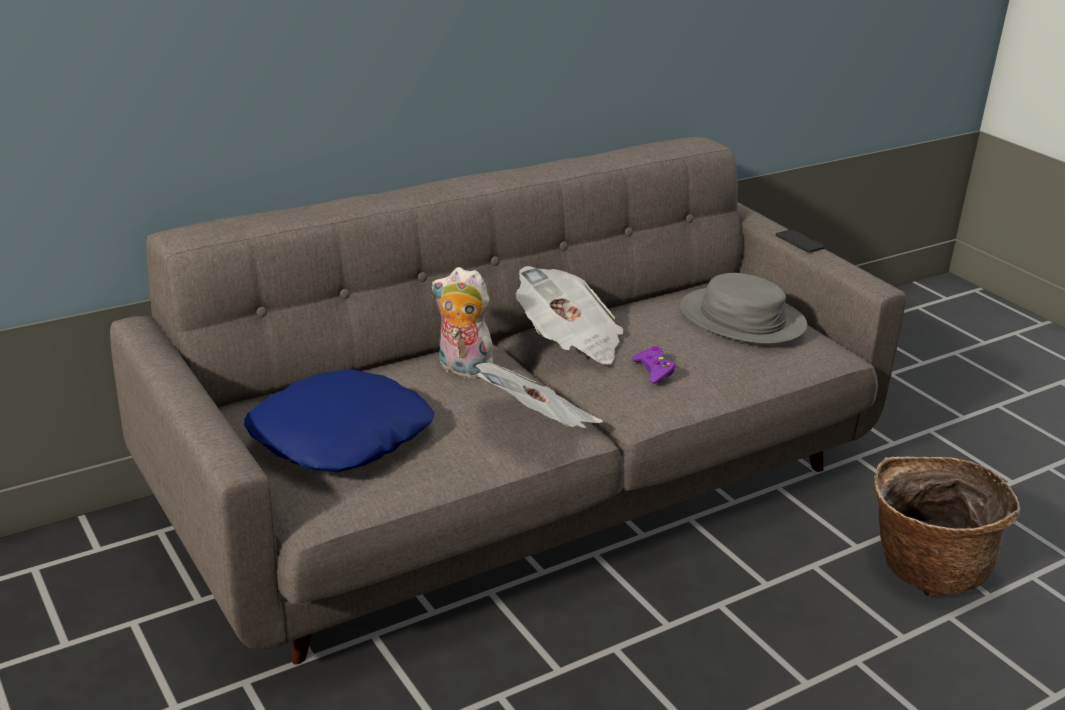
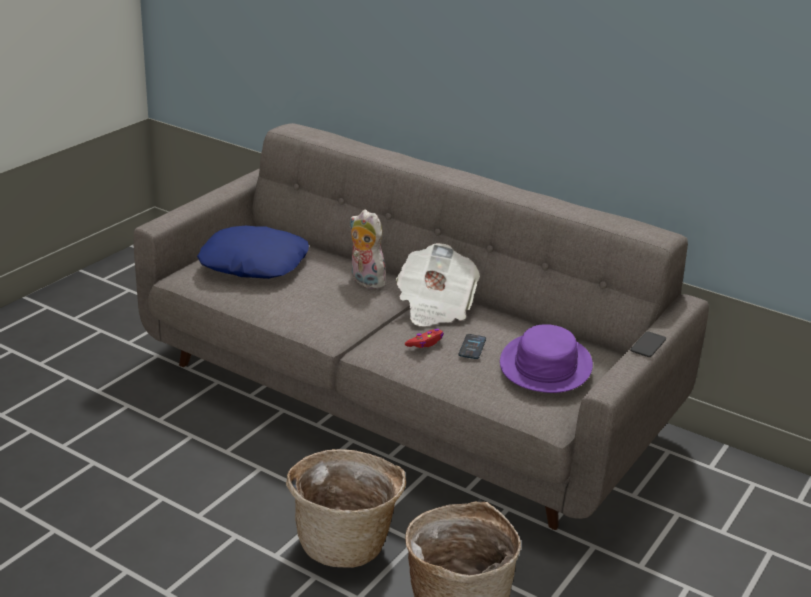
camera: 65 degrees right, 0 degrees up
(461, 370) = (364, 281): plush toy -> plush toy turned 45 degrees counterclockwise
(538, 426) = (321, 319): newspaper -> none
(654, 370) = (425, 343): purple game controller -> red game controller
(683, 346) = (472, 347): none -> phone
(742, 319) = (545, 365): grey hat -> purple hat
(798, 617) = (345, 541): none -> basket

